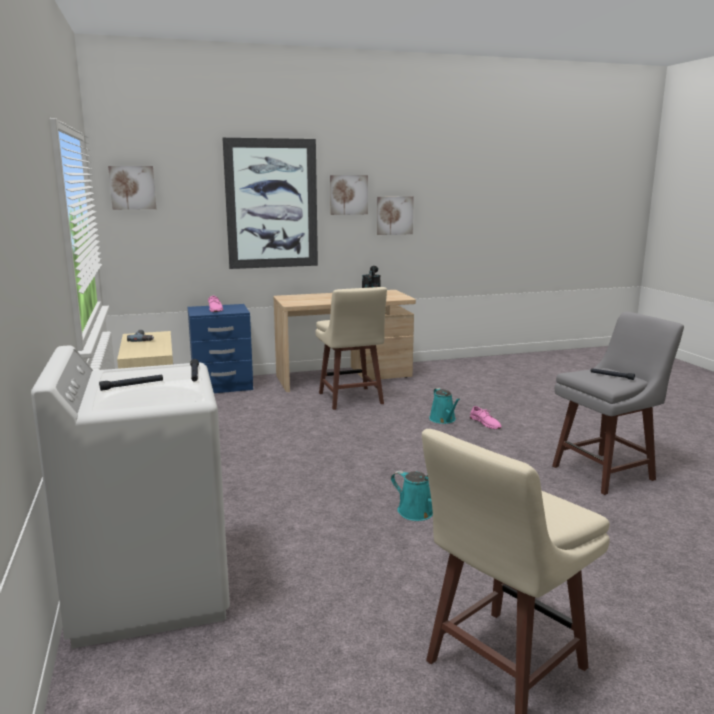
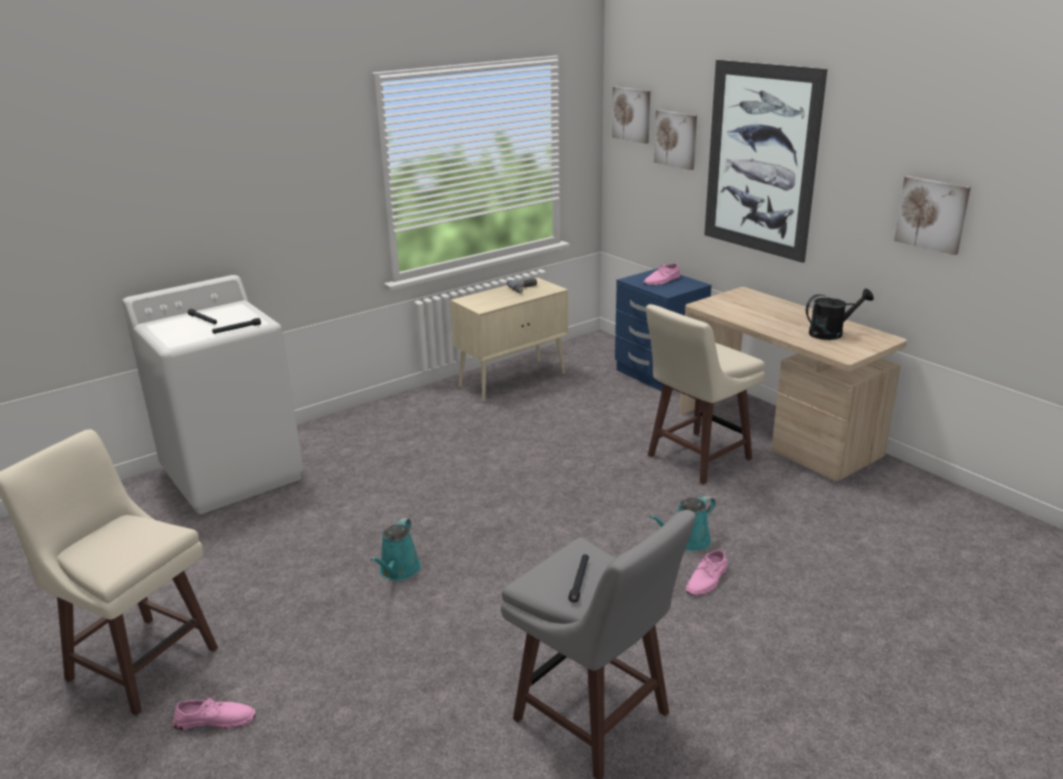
camera: 70 degrees right, 10 degrees up
(348, 194) = (863, 164): picture -> picture (676, 139)
(596, 617) = (215, 719): none -> pink shoe

